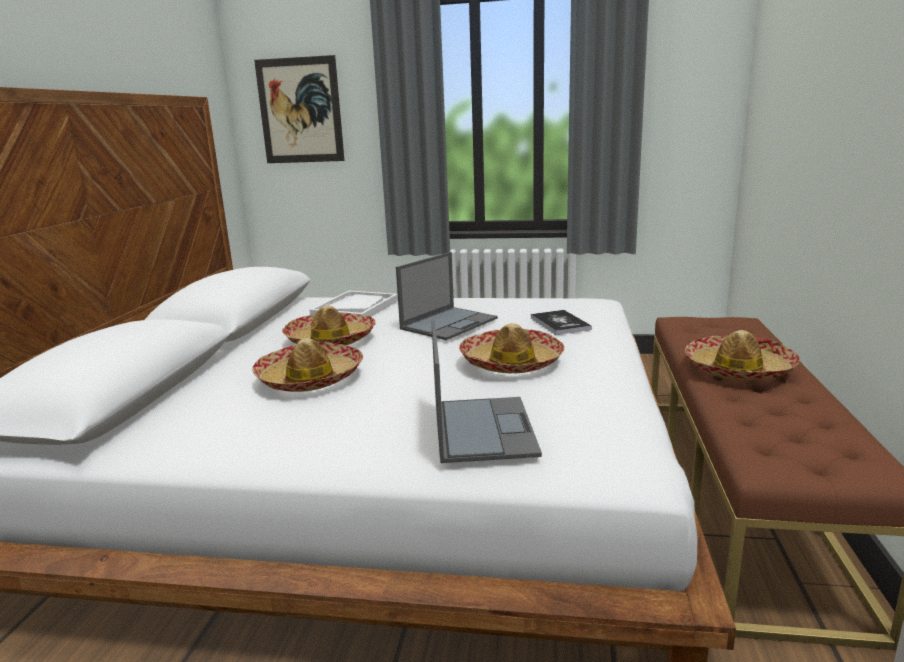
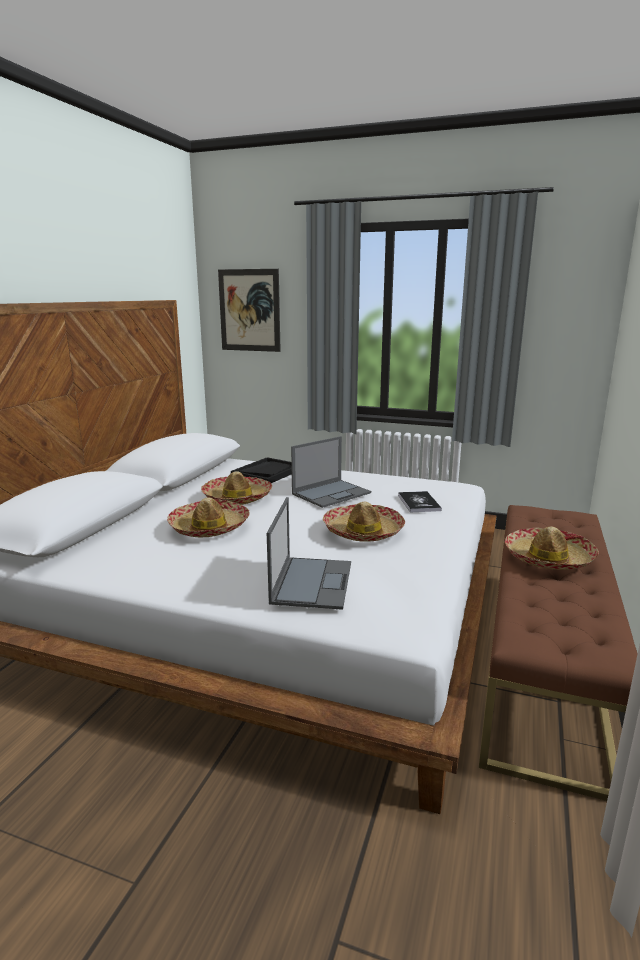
camera: 10 degrees right, 0 degrees up
(355, 308) = (267, 473): white tray -> black tray

